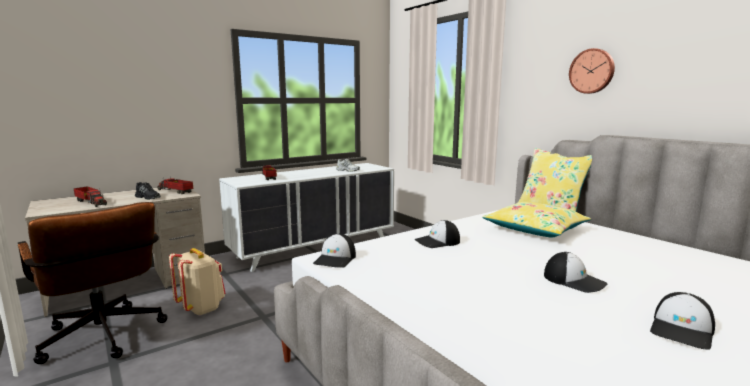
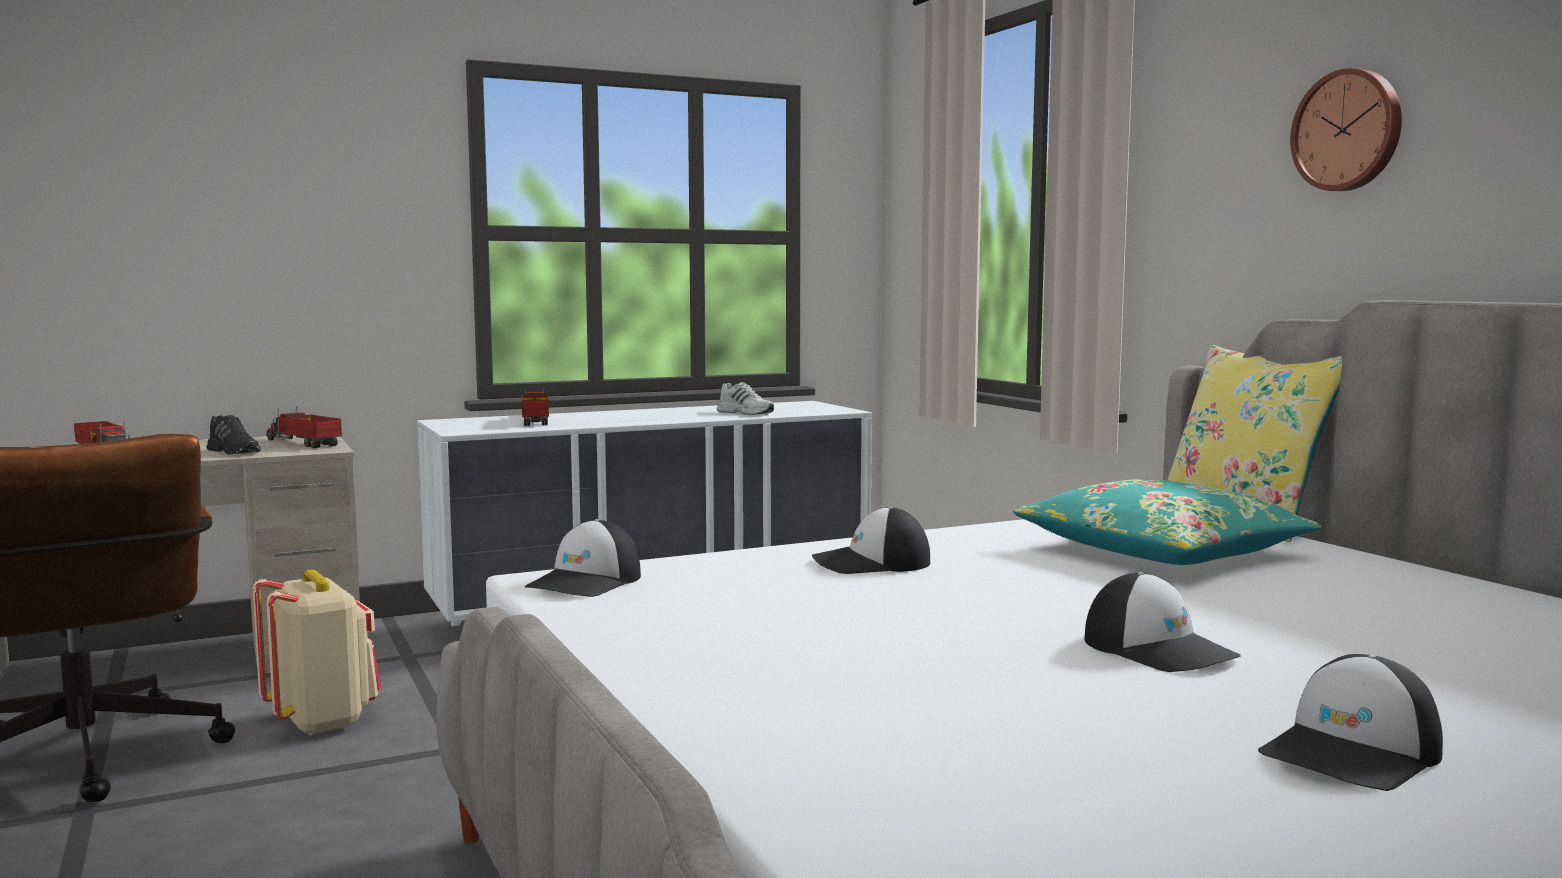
camera: 10 degrees right, 5 degrees down
(535, 229) = (1161, 551): yellow pillow -> turquoise pillow

